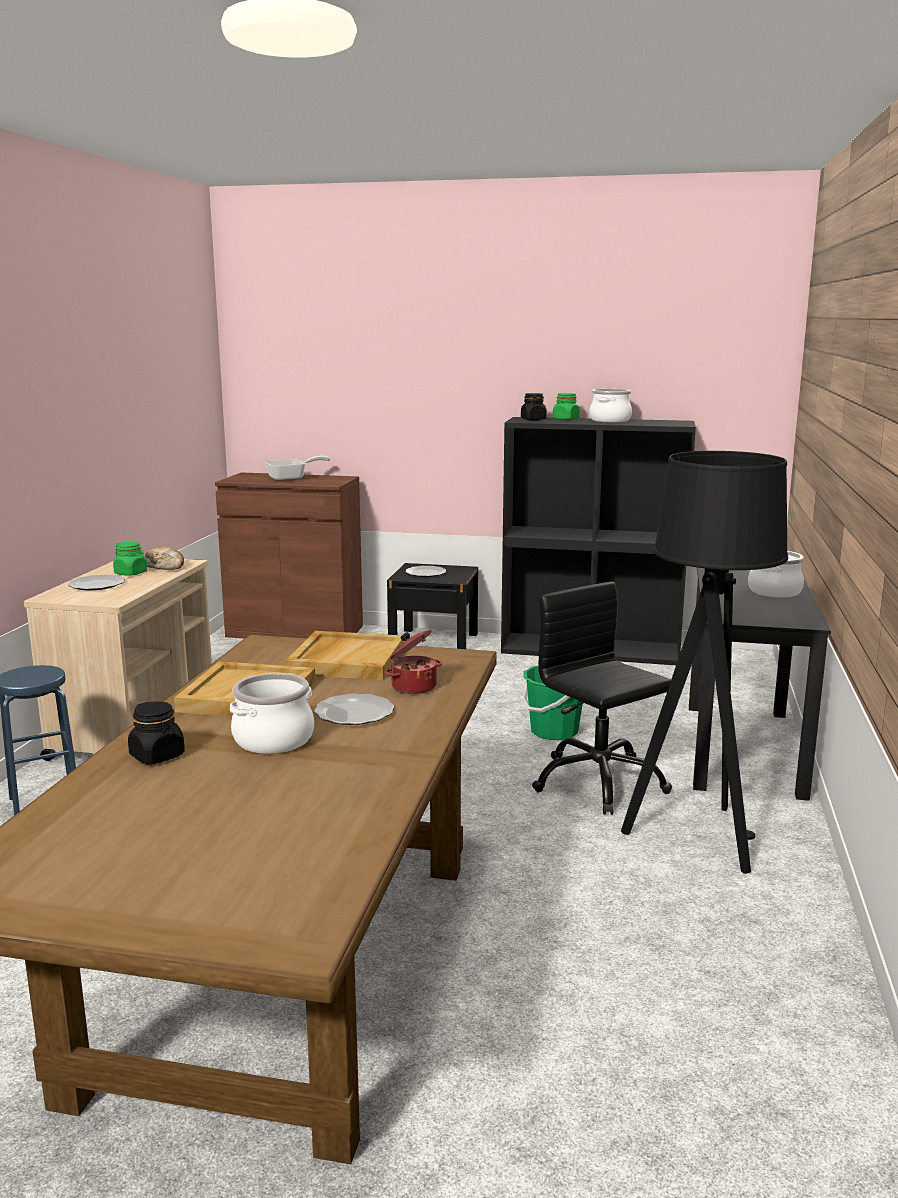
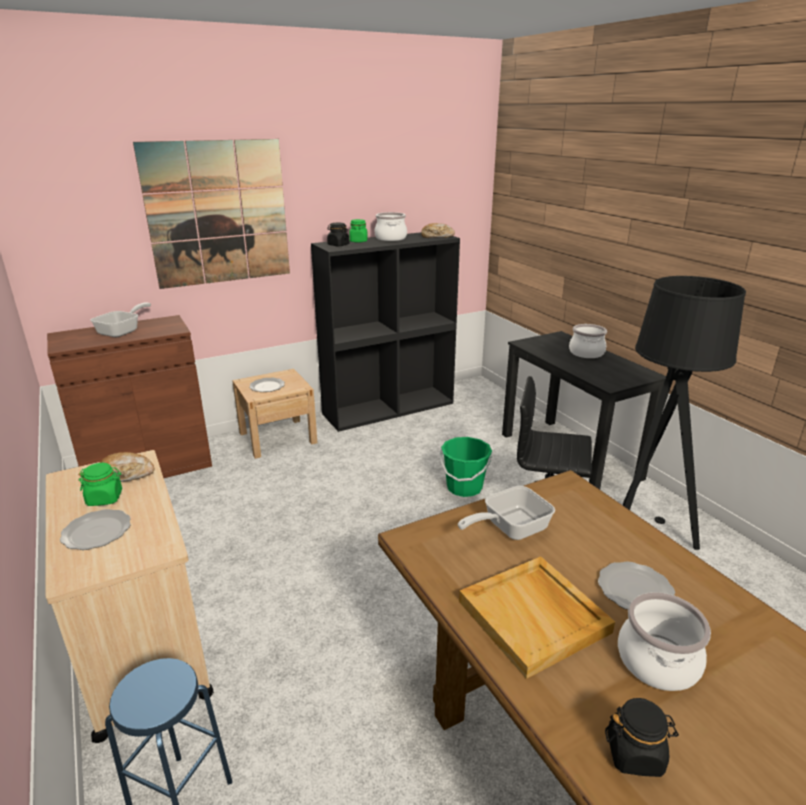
camera: 40 degrees left, 10 degrees up
(346, 660) = (509, 528): beige tray -> frying pan
(413, 686) = (605, 535): cooking pot -> none
(415, 373) = (218, 213): none -> picture
(434, 642) = (277, 438): black nightstand -> beige nightstand
(671, 423) = (437, 236): none -> bread

